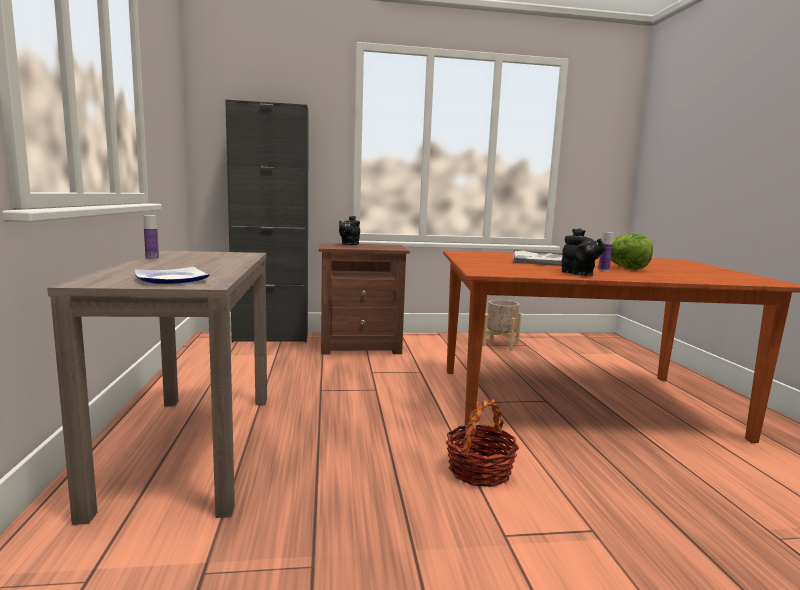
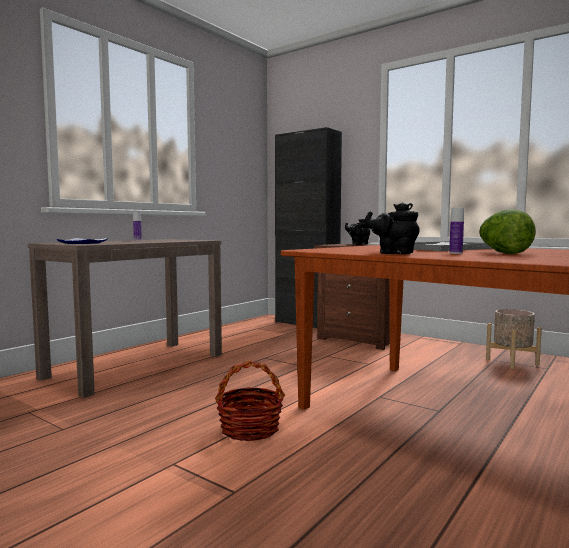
camera: 45 degrees right, 5 degrees down
(579, 274) = (393, 253): black teapot -> black teapot turned 90 degrees clockwise

